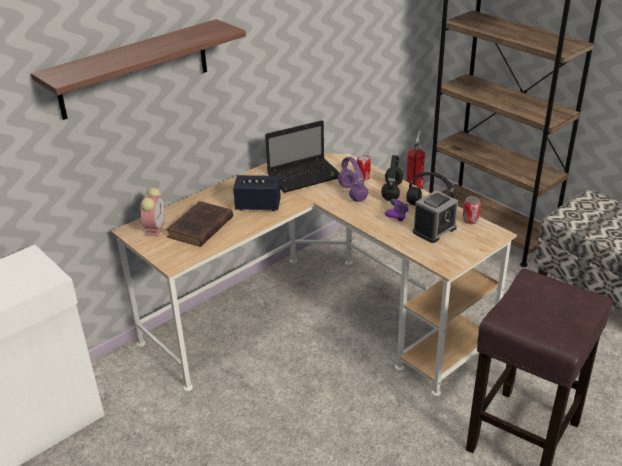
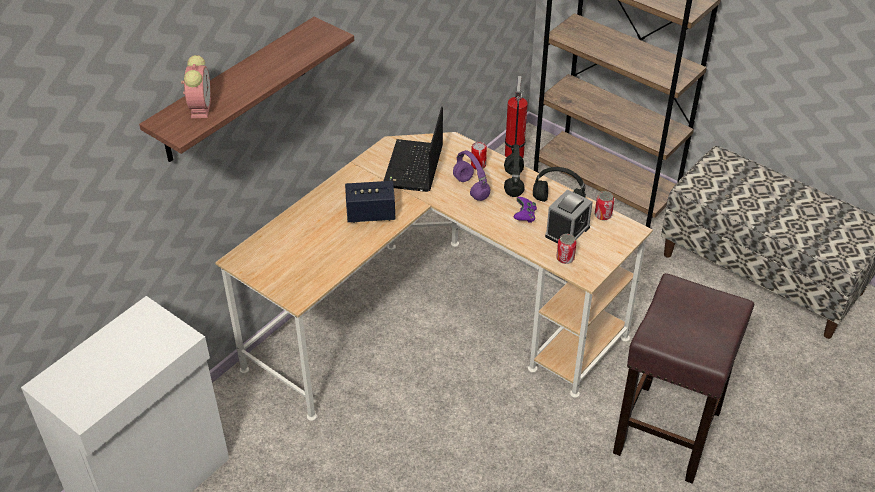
camera: 10 degrees left, 10 degrees up
(155, 228) = (264, 254): alarm clock -> alarm clock (200, 107)
(199, 228) = (314, 250): brown book -> none
(306, 176) = (414, 168): laptop -> laptop turned 135 degrees clockwise
(428, 250) = (565, 258): none -> can

